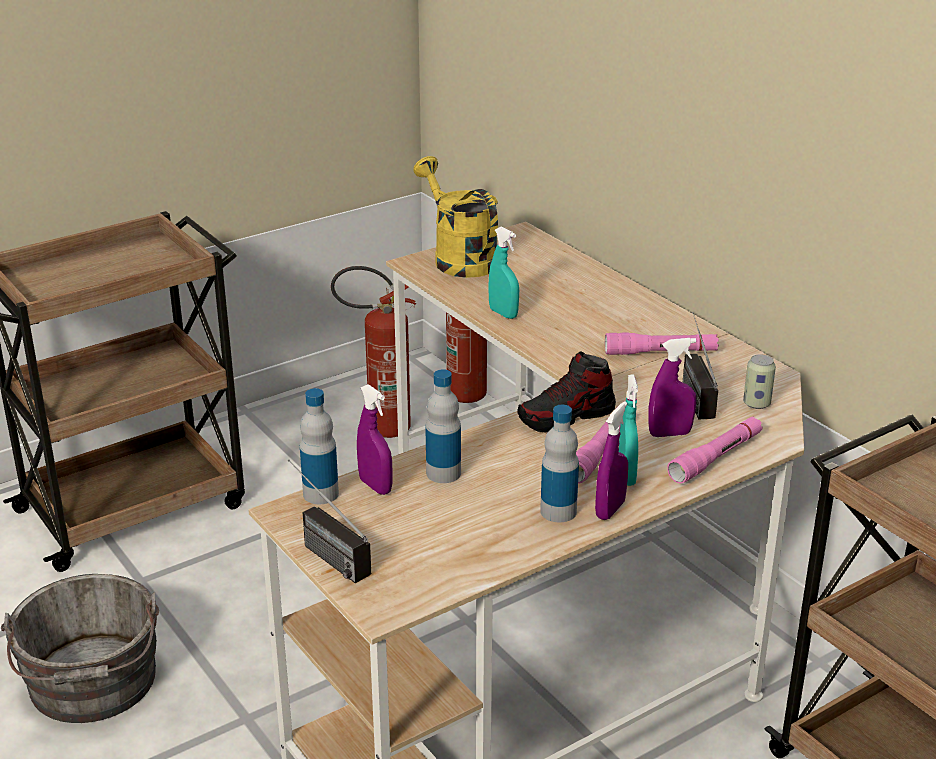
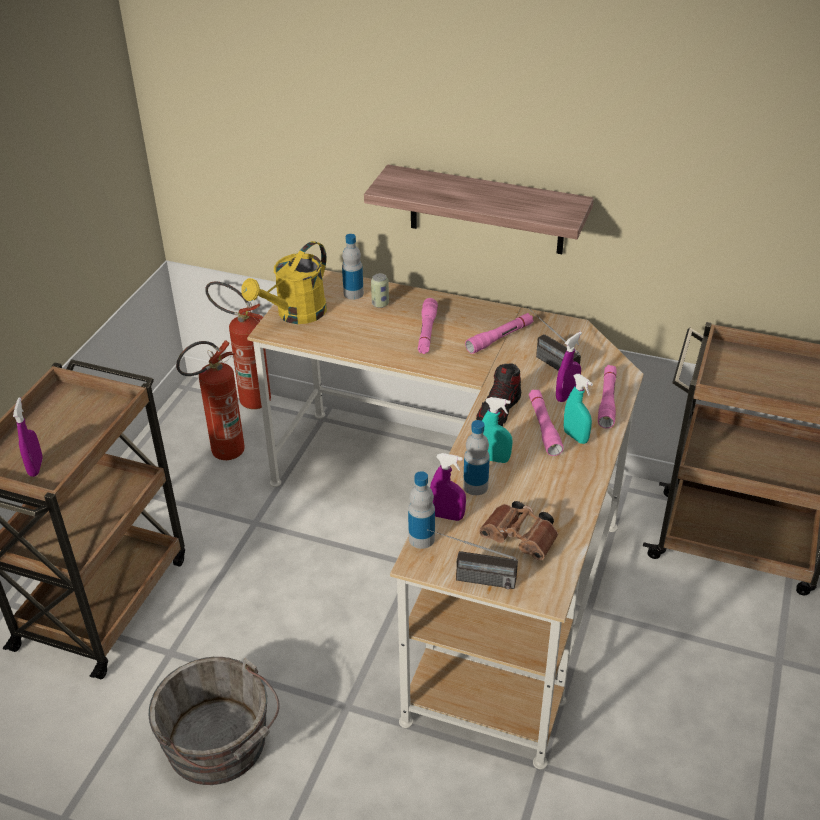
camera: 35 degrees left, 10 degrees up
(426, 543) = (521, 540): none -> brown binoculars
(458, 258) = (295, 315): yellow watering can -> yellow watering can turned 75 degrees counterclockwise
(503, 313) = (375, 348): turquoise spray bottle -> turquoise spray bottle (494, 459)
(558, 511) = (567, 480): bottle -> bottle (353, 293)
(581, 318) = (427, 332): none -> pink flashlight
(610, 510) = (592, 464): purple spray bottle -> purple spray bottle (36, 467)
(708, 182) = (486, 210): none -> shelf
(756, 404) = (589, 352): can -> can (380, 304)

